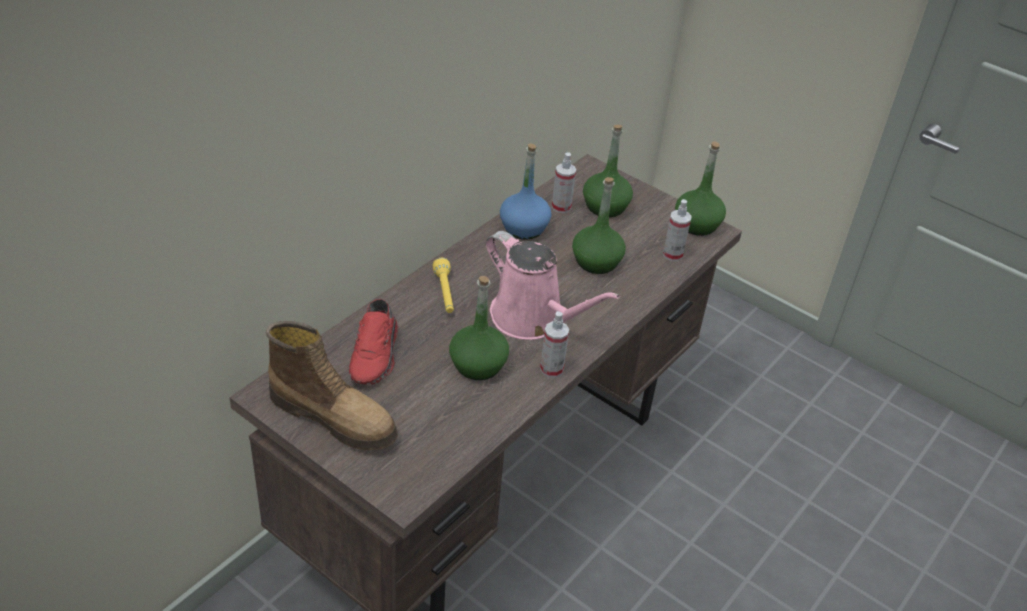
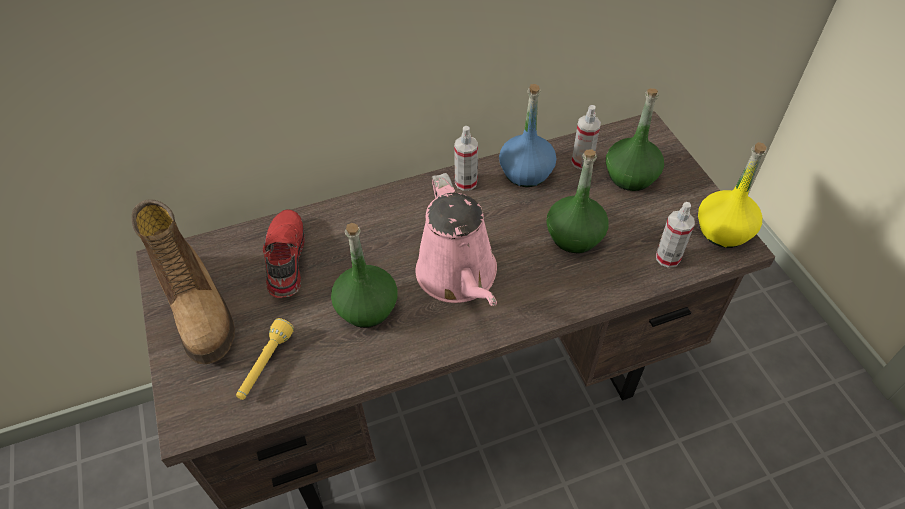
camera: 35 degrees right, 10 degrees up
(376, 355) = (284, 258): red shoe -> red shoe turned 135 degrees clockwise
(445, 293) = (395, 217): yellow flashlight -> yellow flashlight (265, 365)
(551, 369) = (435, 343): spray bottle -> spray bottle (466, 182)
(697, 224) = (723, 231): green bottle -> yellow bottle

